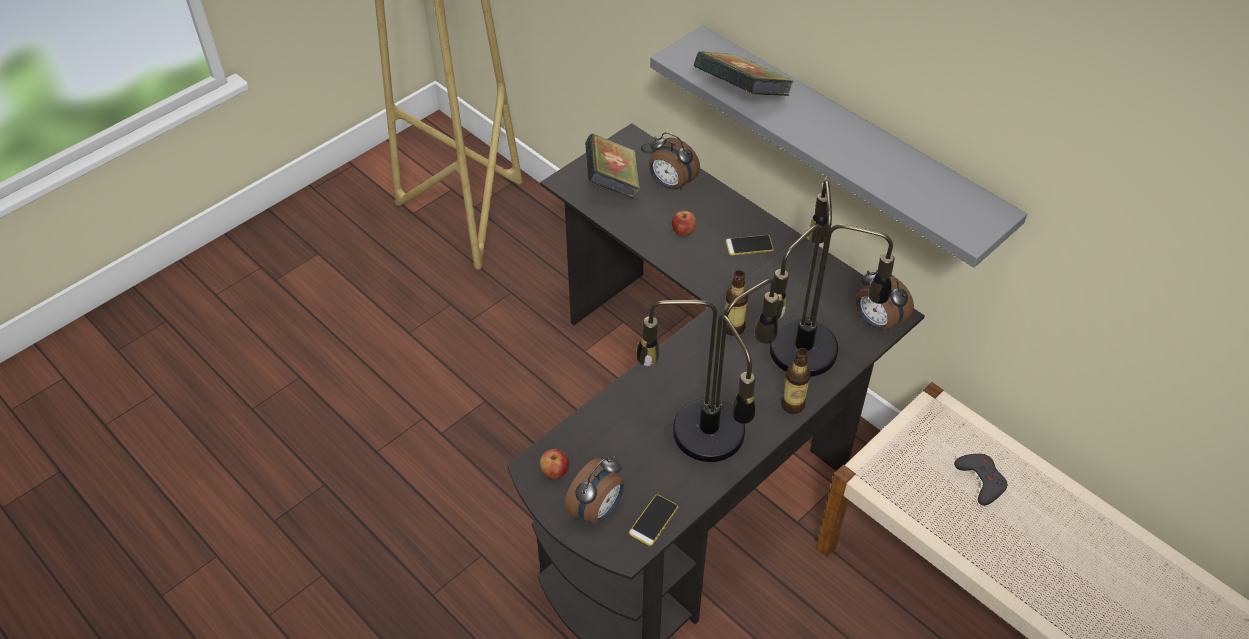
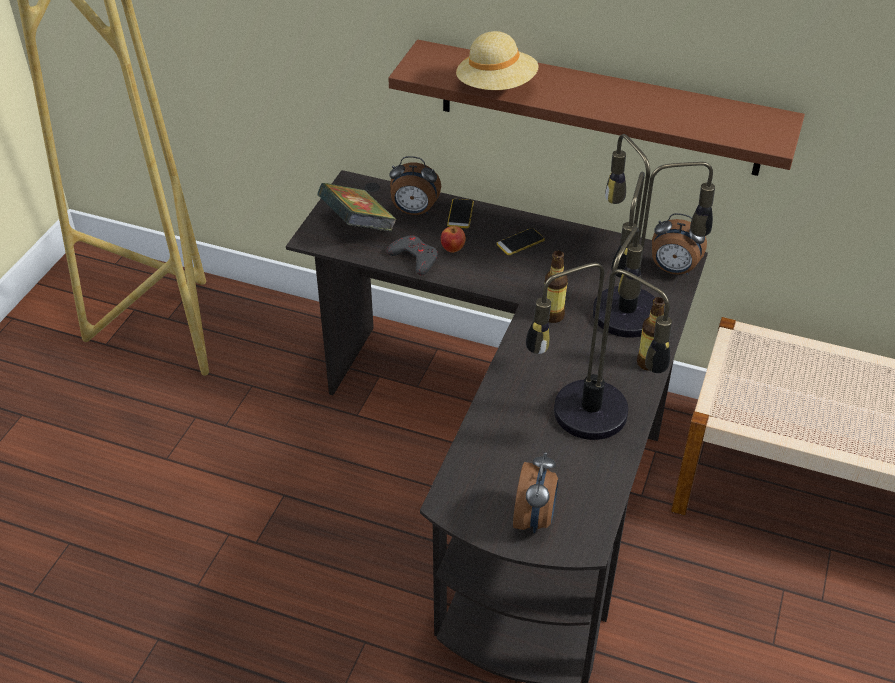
camera: 25 degrees left, 5 degrees down
(555, 471) = (471, 499): apple -> none
(653, 520) = (592, 507): phone -> phone (460, 214)
(741, 96) = (496, 87): book -> beige hat
(846, 142) = (599, 108): grey shelf -> brown shelf
(981, 480) = (813, 382): grey game controller -> grey game controller (414, 258)

